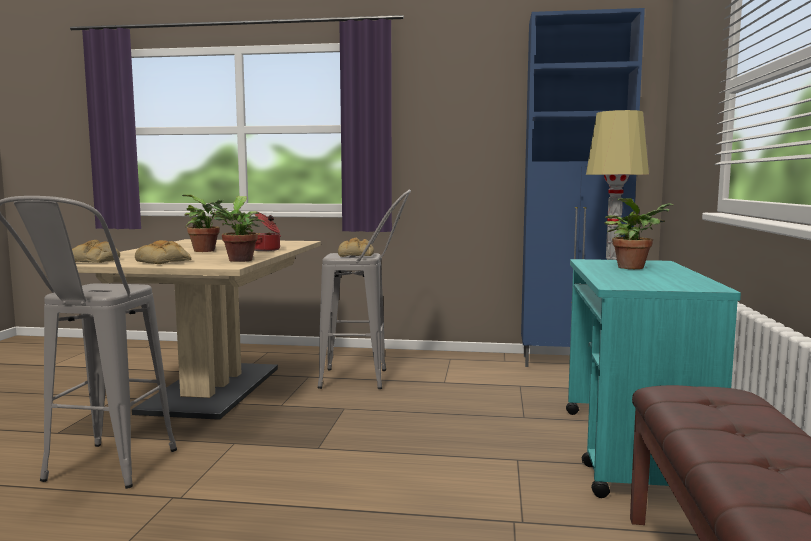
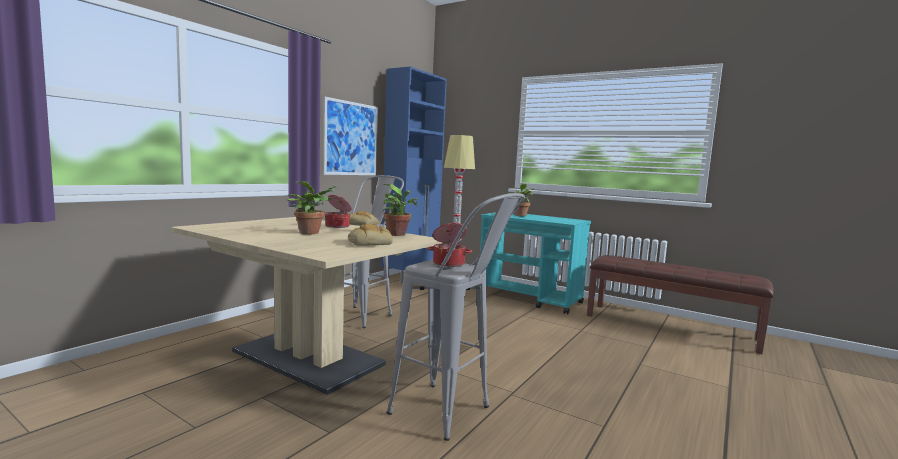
camera: 65 degrees left, 0 degrees up
(93, 261) = (325, 252): bread -> none
(119, 288) = (448, 263): none -> cooking pot
(461, 140) = (351, 138): none -> picture

